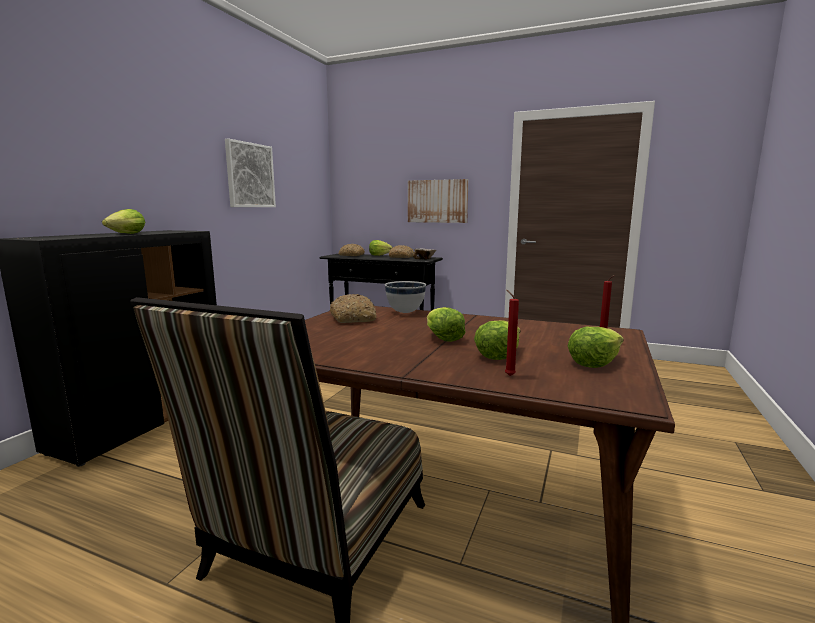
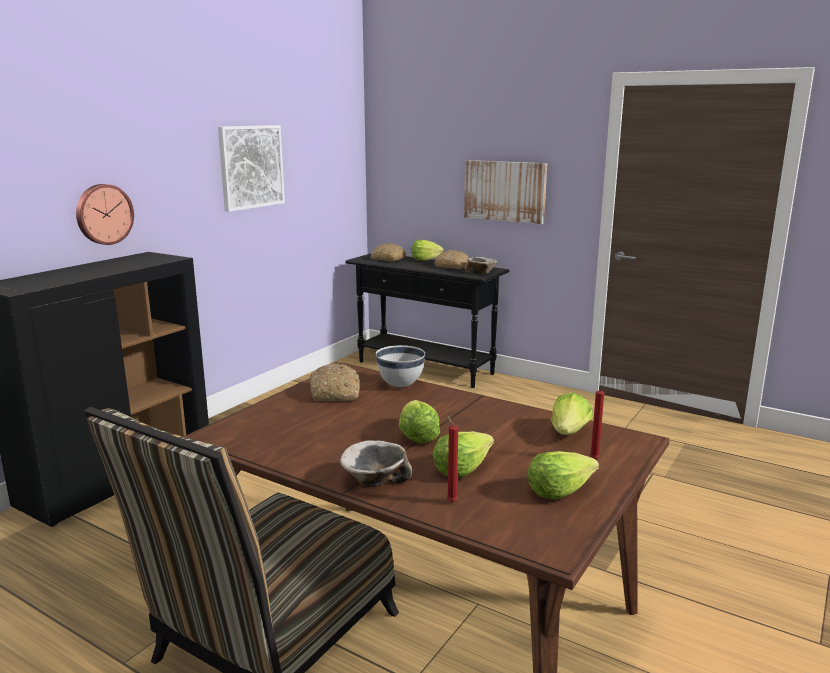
camera: 10 degrees right, 5 degrees up
(127, 234) = (99, 272): lettuce -> lettuce (569, 432)
(129, 193) = (103, 214): none -> wall clock
(426, 367) = (373, 481): none -> bowl

